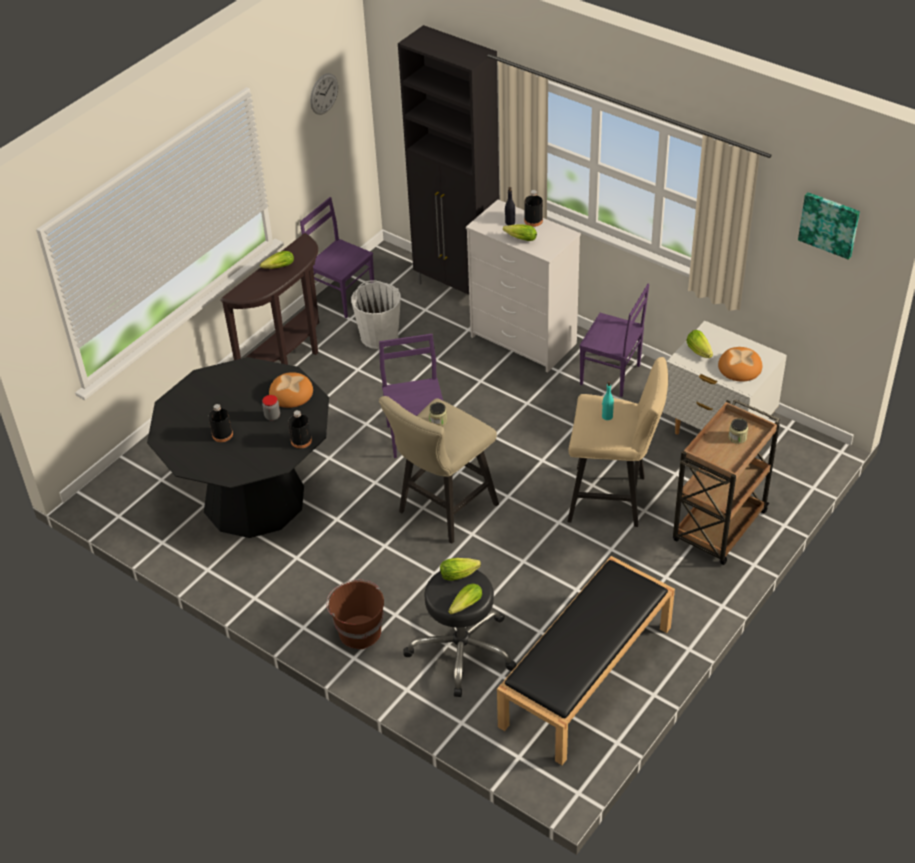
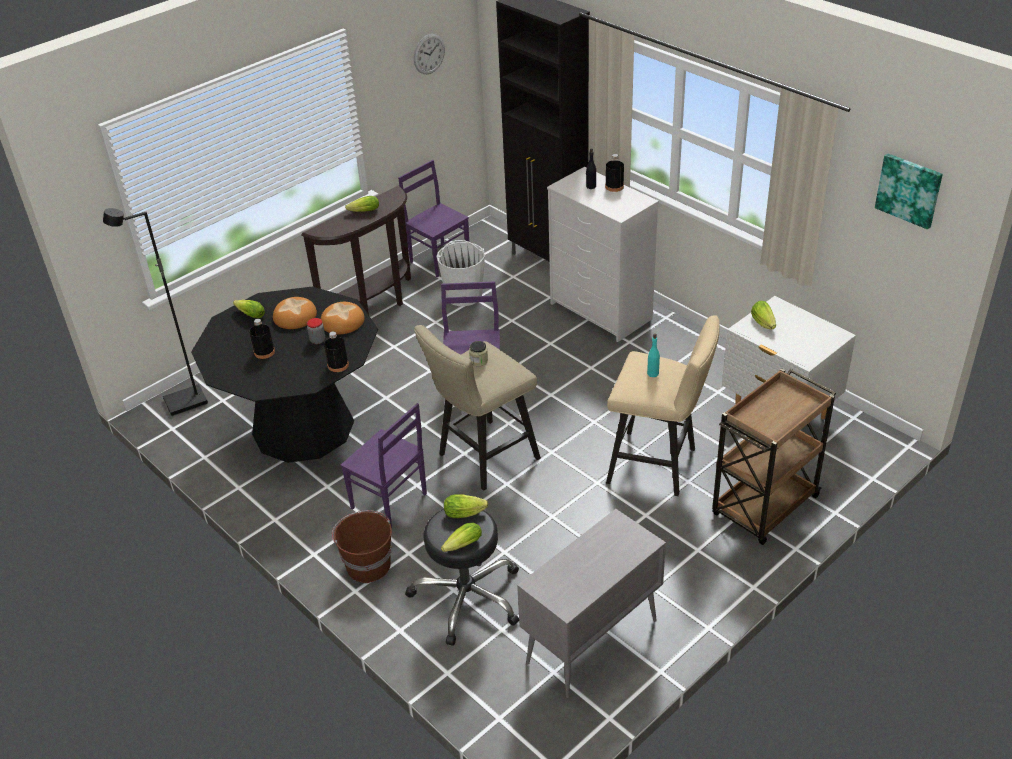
camera: 10 degrees right, 5 degrees down
(123, 487) = (185, 403): none -> black floor lamp
(519, 238) = (596, 200): lettuce -> lettuce (249, 314)
(586, 677) = (591, 643): black bench -> grey cabinet
(611, 376) = (680, 351): purple chair -> purple chair (389, 502)
(737, 437) = (786, 406): jar -> none
(739, 367) = (803, 341): bread -> bread (295, 316)

